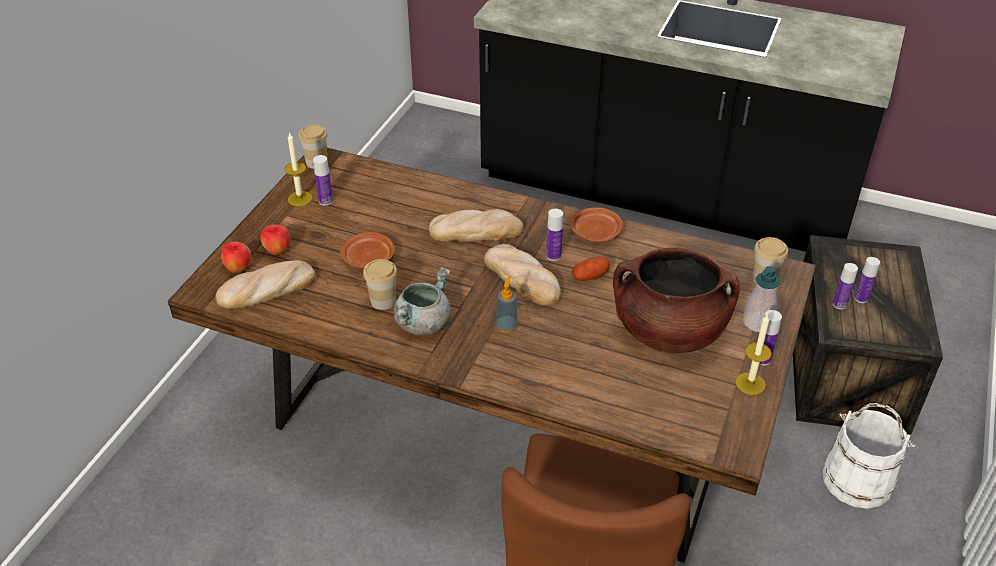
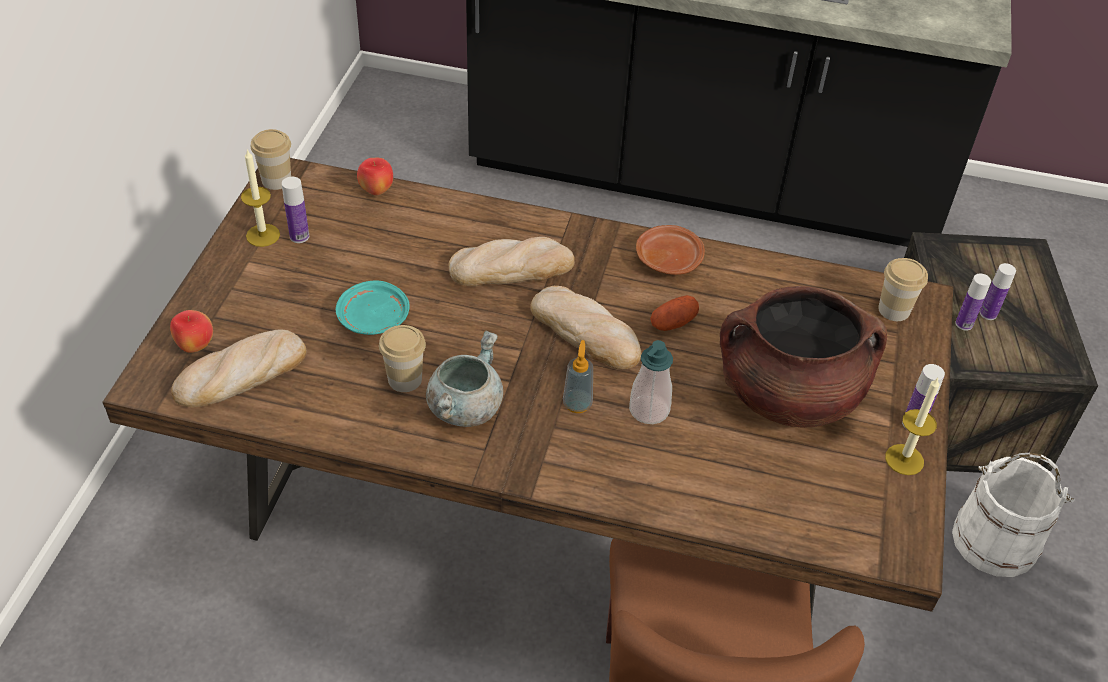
camera: 10 degrees left, 5 degrees up
(277, 251) = (246, 316): apple -> apple (376, 191)
(368, 259) = (373, 318): brown plate -> turquoise plate
(553, 256) = (620, 296): bottle -> none
(757, 323) = (897, 373): soap dispenser -> soap dispenser (649, 410)

